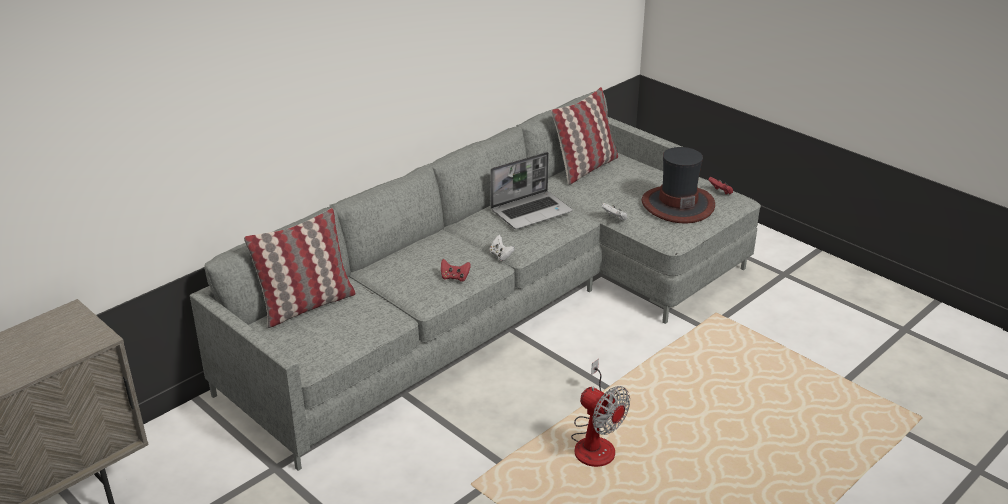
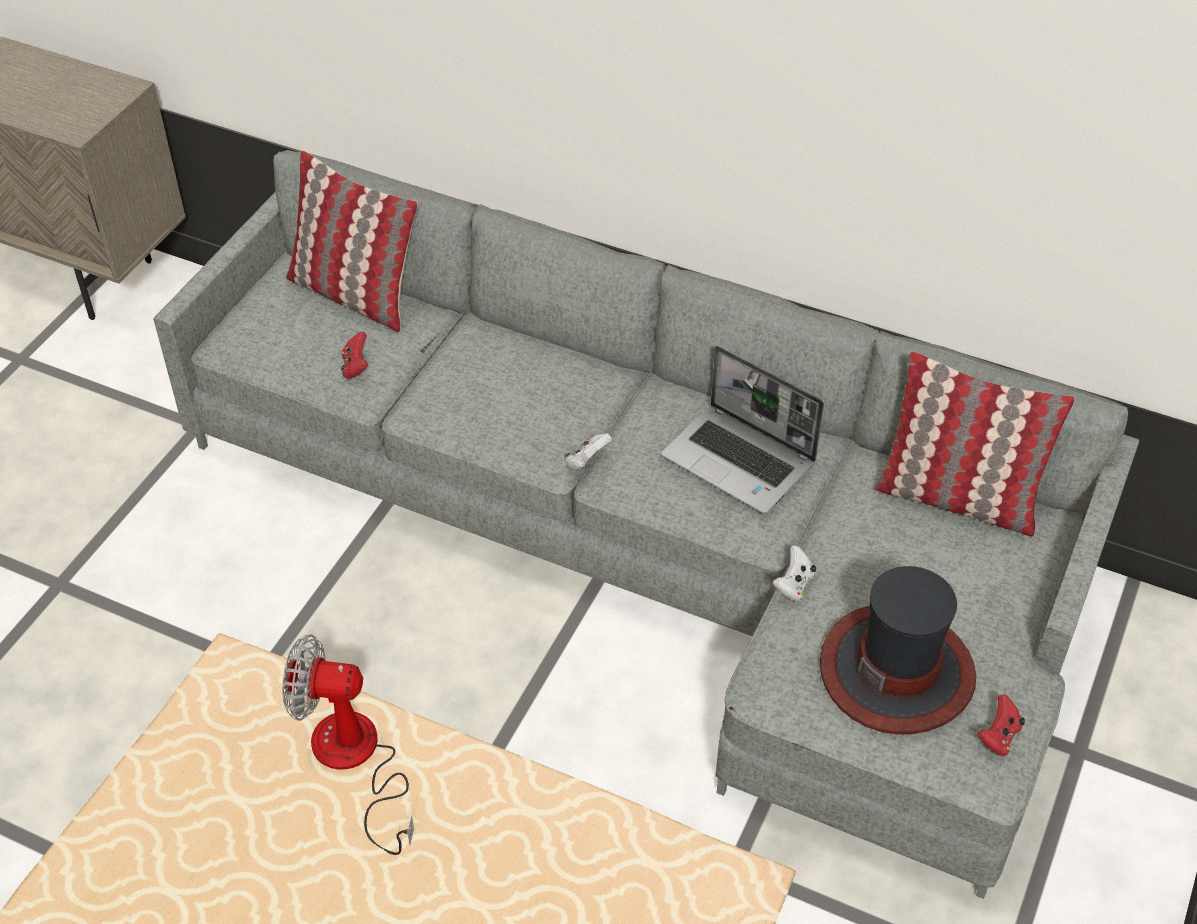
camera: 70 degrees right, 15 degrees up
(455, 277) = (489, 424): red game controller -> red game controller (356, 366)
(595, 442) = (355, 762): fan -> fan turned 75 degrees clockwise

